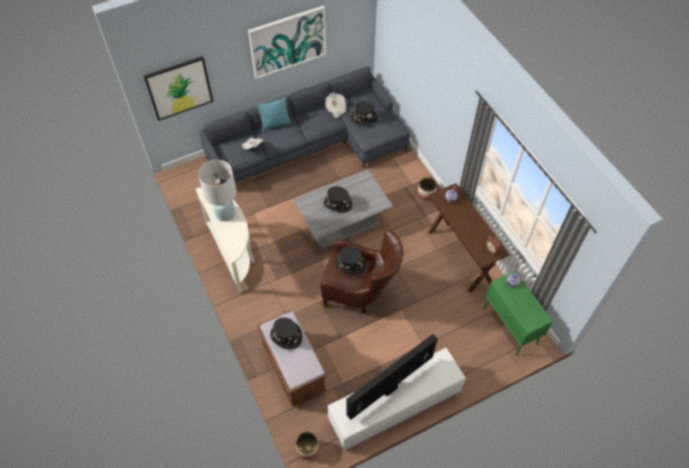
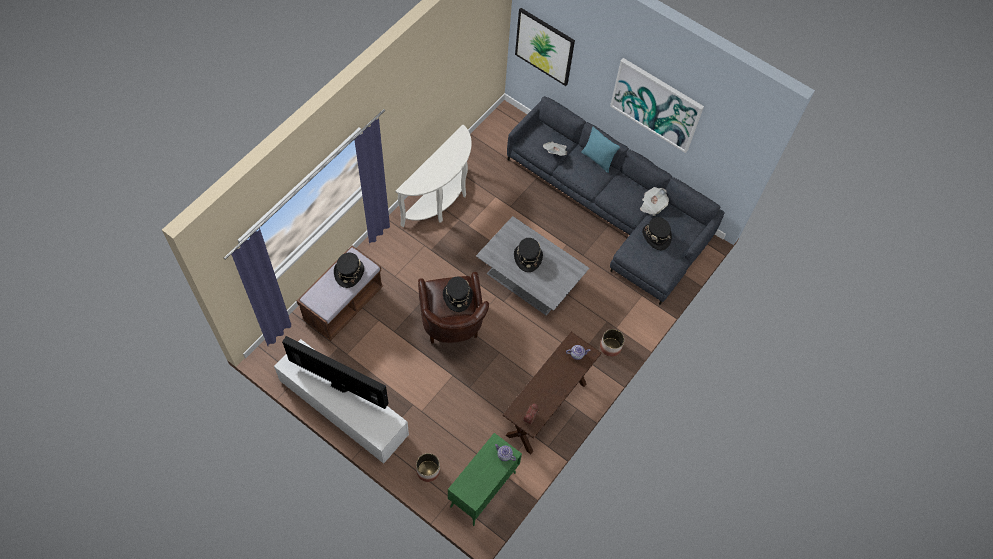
camera: 60 degrees right, 5 degrees up
(225, 213) = (447, 161): white table lamp -> none
(307, 449) = (270, 350): planter -> planter (428, 471)

